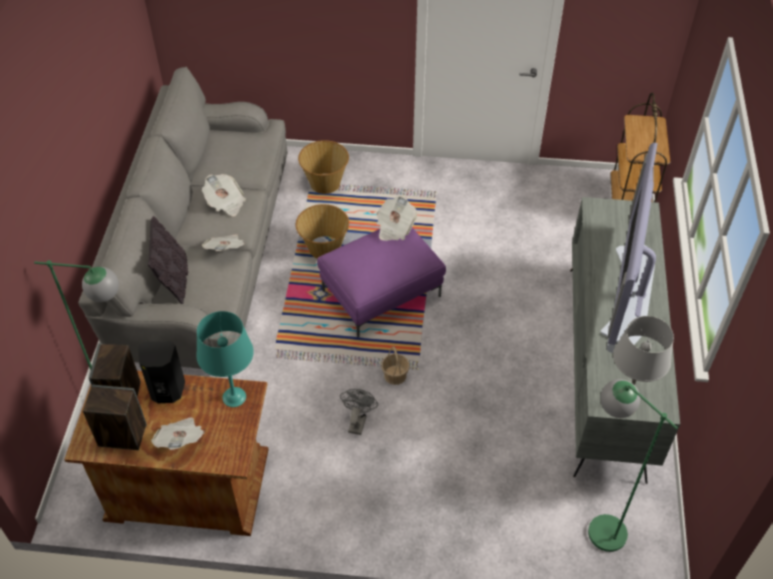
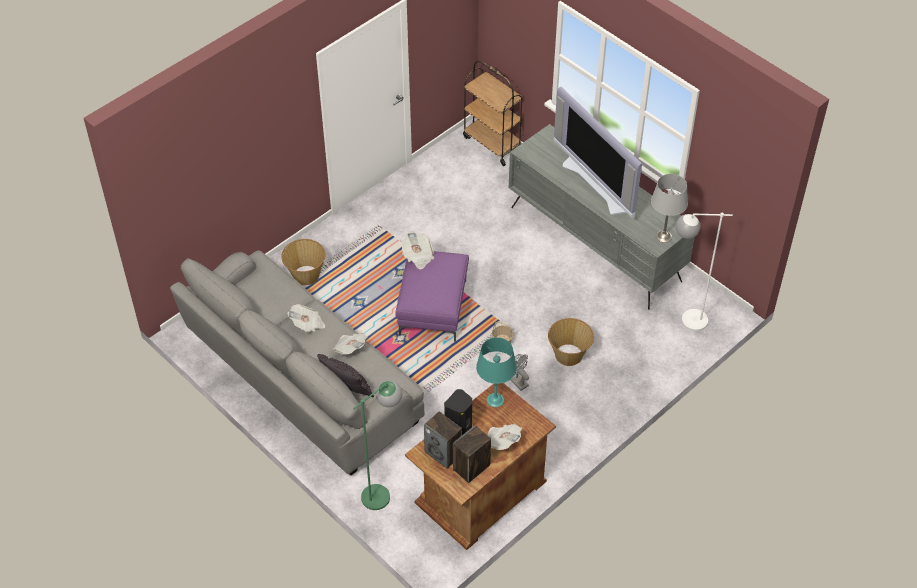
camera: 50 degrees left, 0 degrees up
(324, 248) = (364, 312): basket -> basket (569, 355)
(597, 523) = (684, 320): green floor lamp -> white floor lamp

